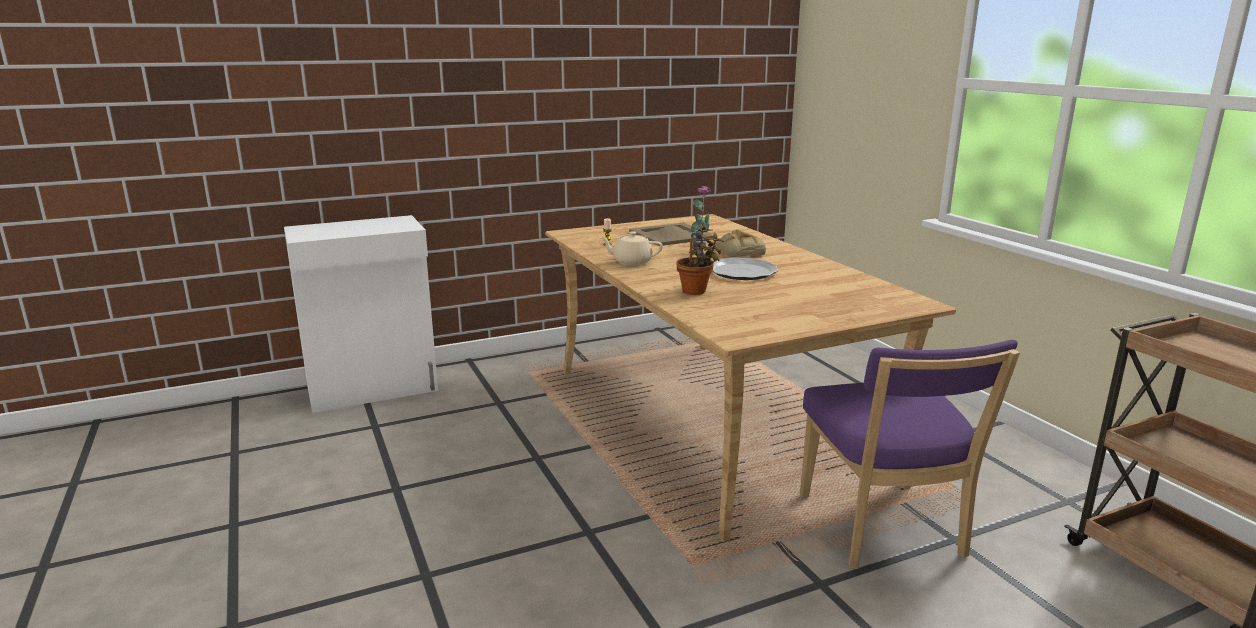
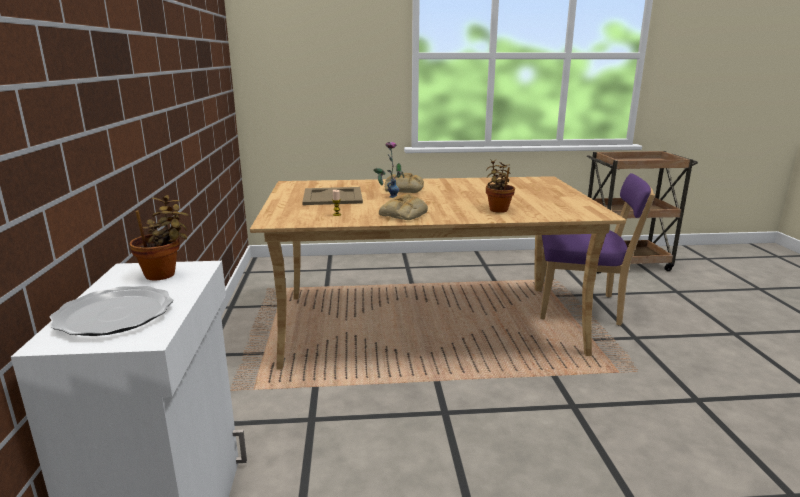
camera: 70 degrees left, 0 degrees up
(393, 225) = (164, 274): none -> potted plant
(631, 262) = (404, 214): beige teapot -> bread
(742, 272) = (458, 195): plate -> plate (114, 315)

